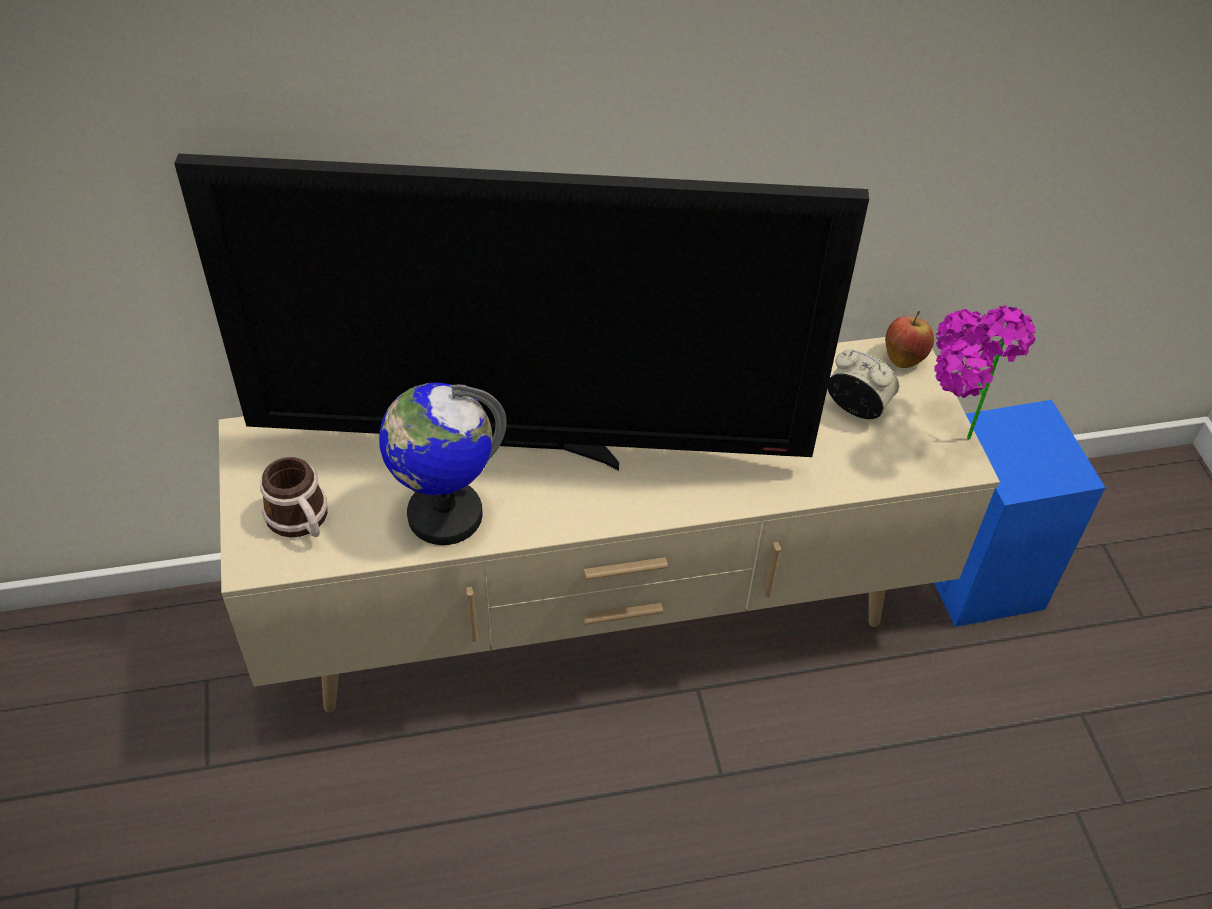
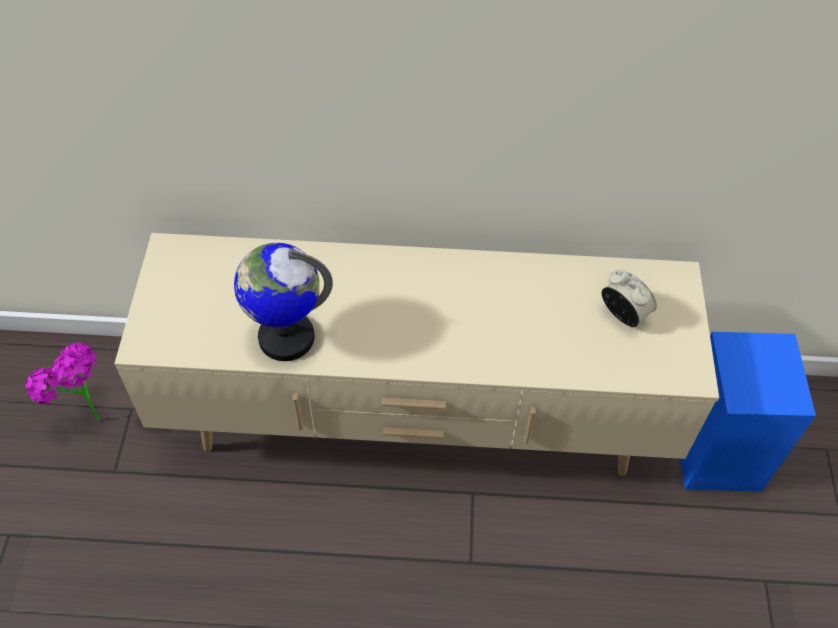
camera: 15 degrees right, 5 degrees up
(301, 521) = (184, 321): mug -> none
(530, 449) = (364, 298): television -> none
(904, 358) = (675, 280): apple -> none
(946, 436) = (687, 352): potted plant -> potted plant (86, 415)

